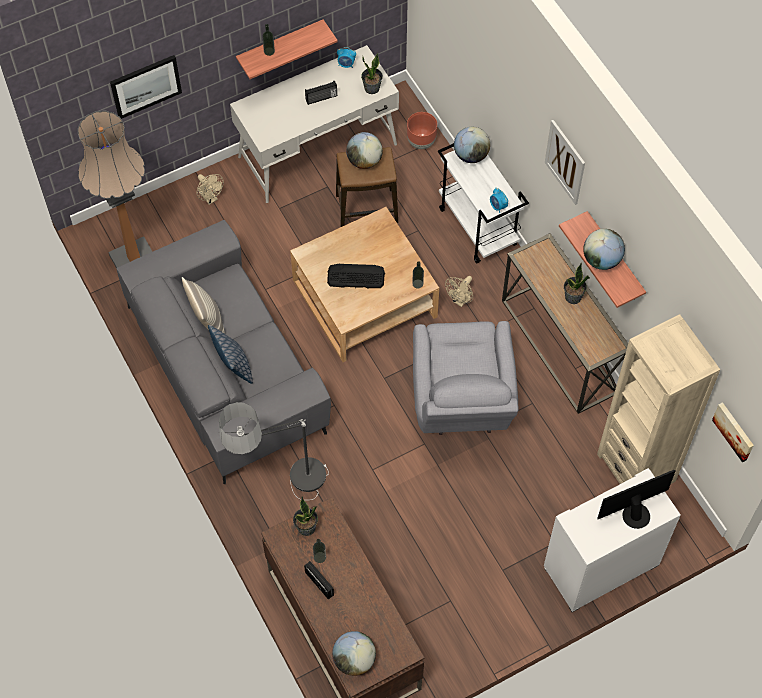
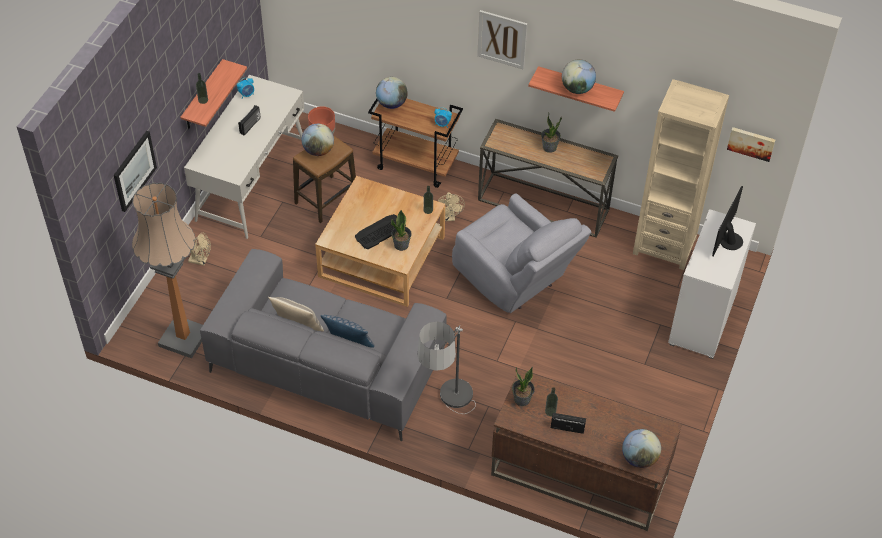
camera: 40 degrees left, 10 degrees down
(372, 88) = (281, 99): potted plant -> potted plant (401, 245)
(478, 227) = (416, 164): white cart -> brown cart

